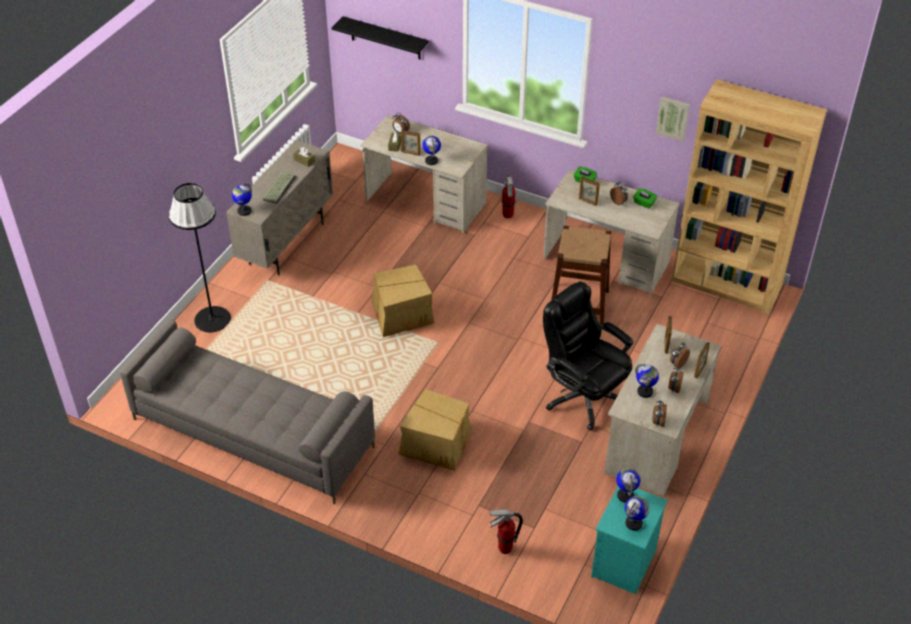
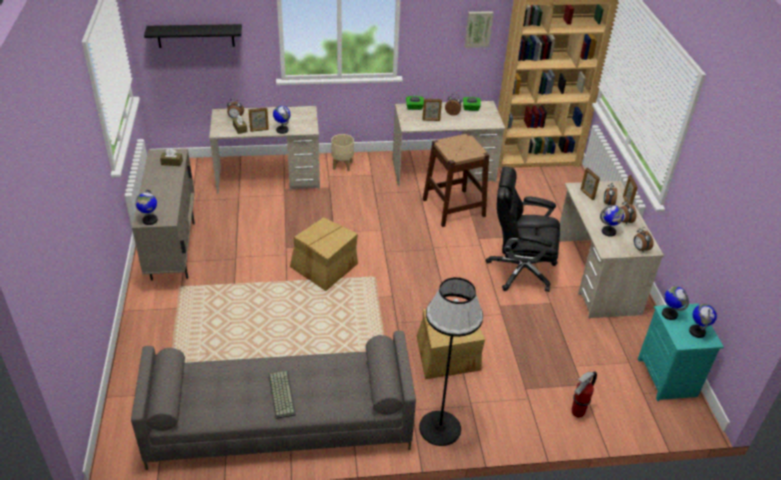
camera: 35 degrees left, 5 degrees down
(212, 319) = (153, 341): black floor lamp -> black floor lamp (440, 428)
(279, 188) = (167, 191): keyboard -> keyboard (280, 394)
(508, 215) = (342, 165): fire extinguisher -> beige planter

